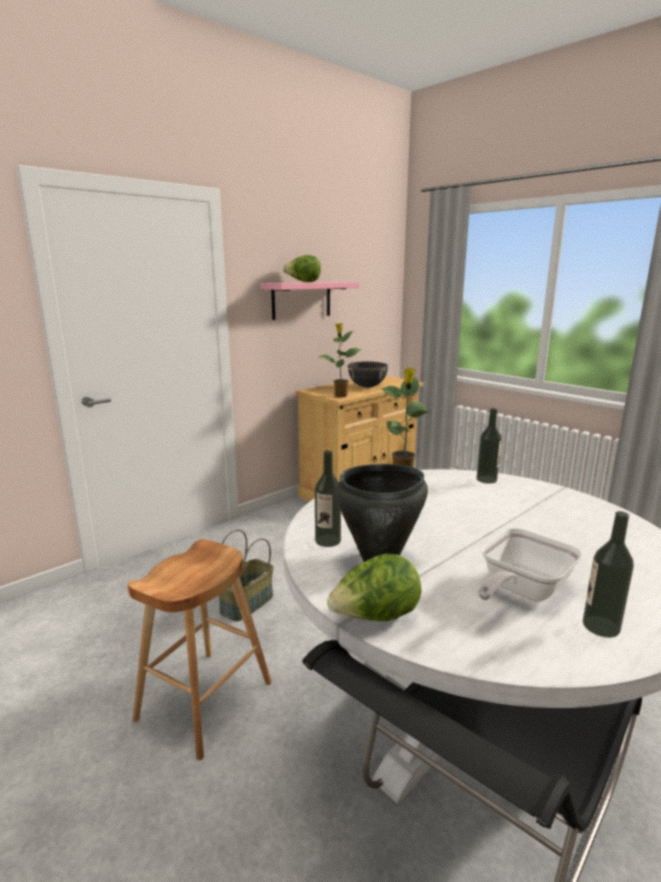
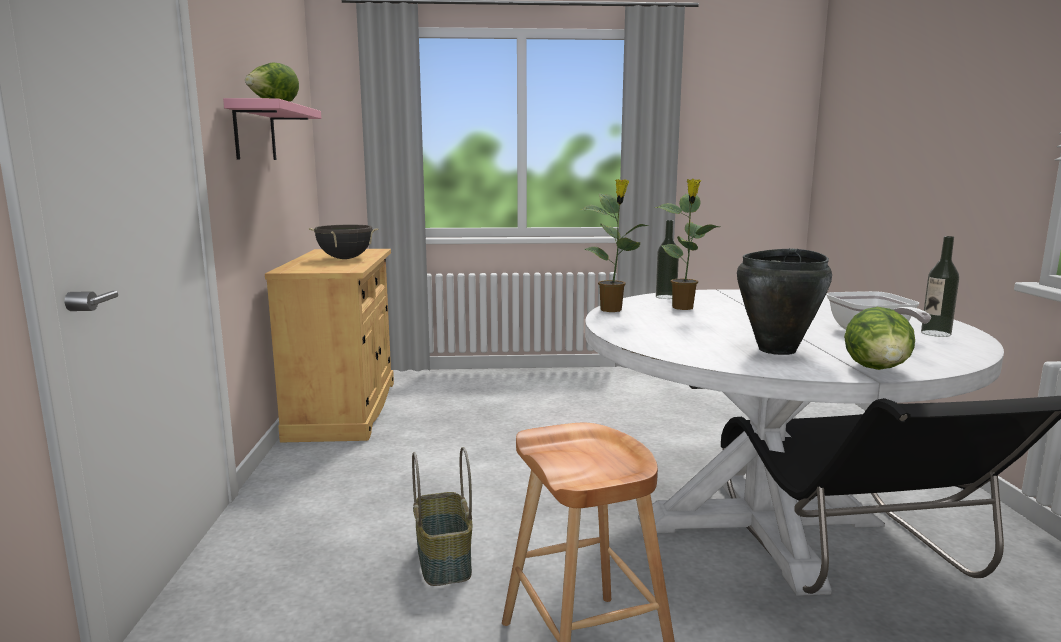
camera: 50 degrees left, 5 degrees down
(328, 540) = (714, 354): bottle -> none
(340, 396) = (346, 268): potted plant -> potted plant (683, 308)

